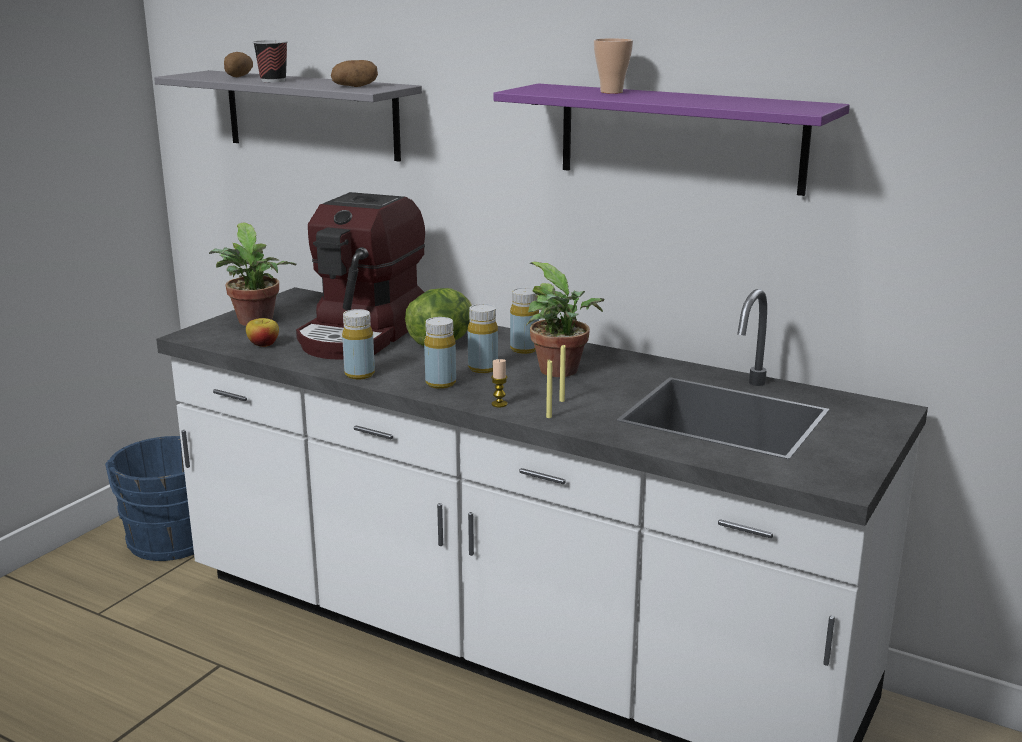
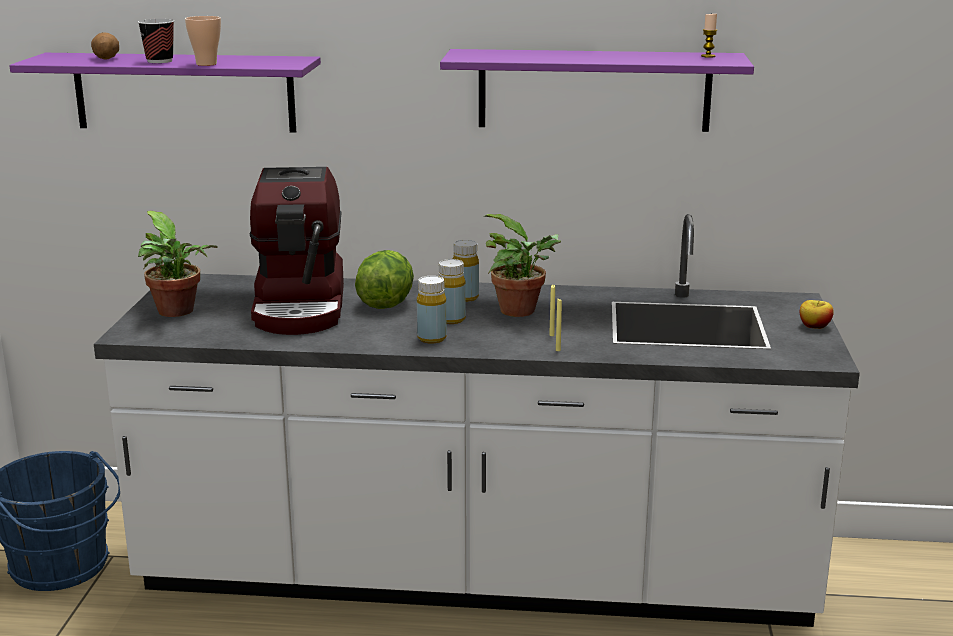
camera: 25 degrees left, 0 degrees up
(263, 344) = (216, 331): apple -> apple (814, 326)
(311, 114) = (184, 92): grey shelf -> purple shelf
(355, 86) = (263, 62): potato -> none
(359, 374) = (348, 343): yellow bottle -> none
(499, 404) = (504, 347): candle -> candle (708, 56)
(611, 92) = (540, 54): cup -> cup (206, 64)

